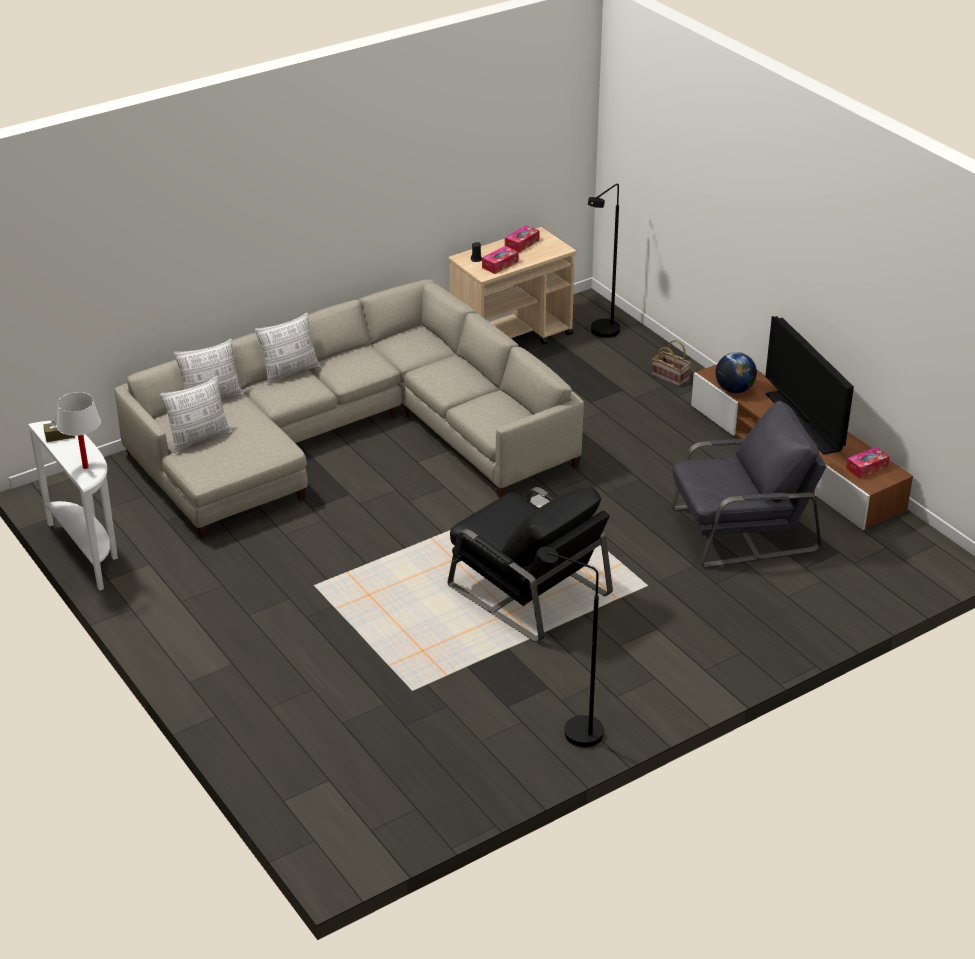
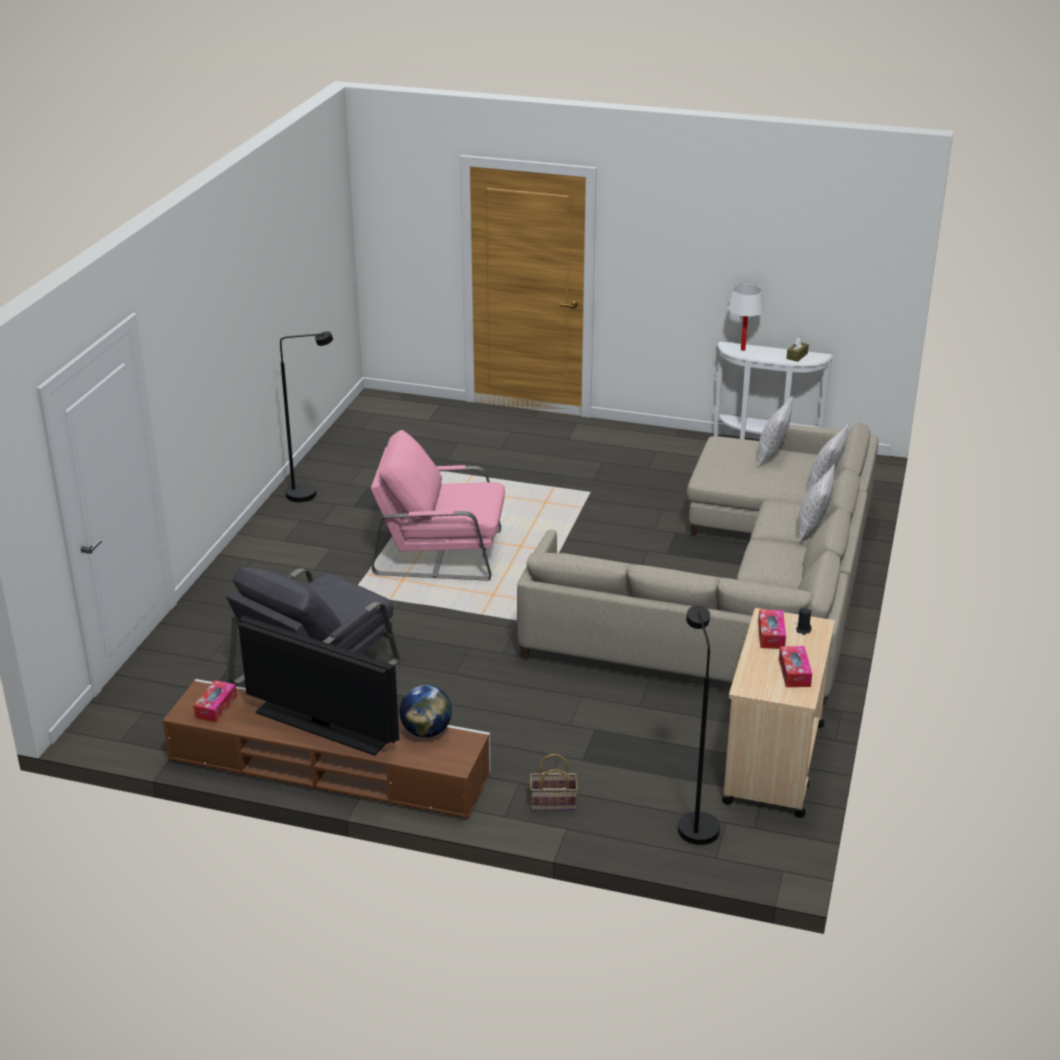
camera: 140 degrees right, 5 degrees down
(527, 589) = (440, 552): black armchair -> pink armchair

